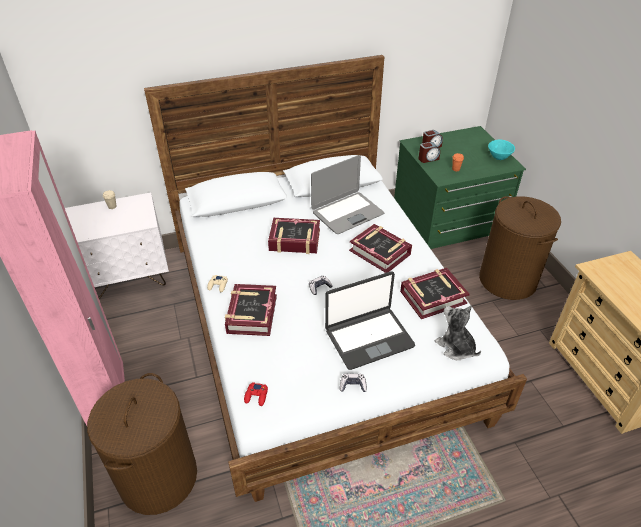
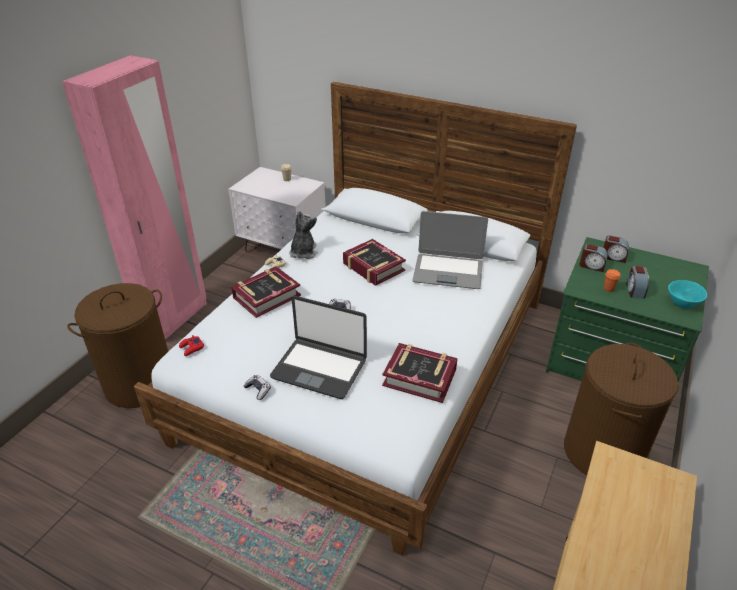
camera: 45 degrees right, 5 degrees down
(380, 252) = (429, 316): book -> none
(455, 347) = (377, 426): plush toy -> plush toy (303, 252)
(468, 162) = (634, 290): none -> alarm clock

